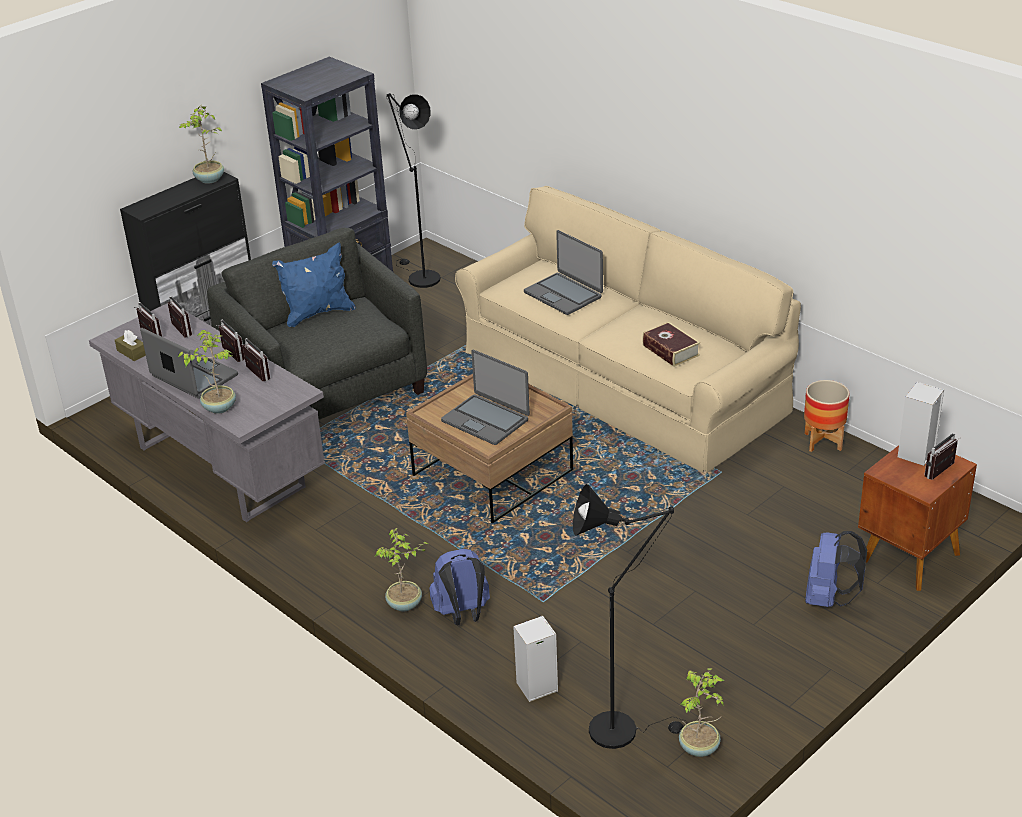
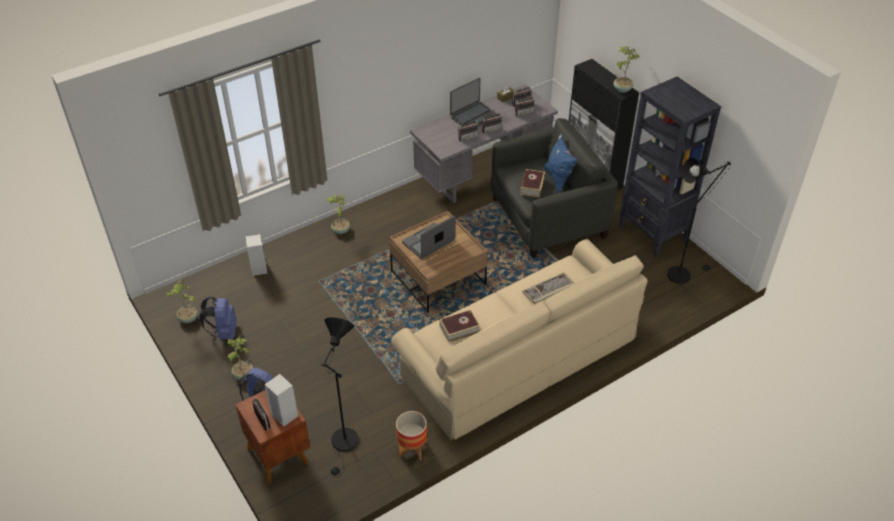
camera: 100 degrees right, 10 degrees up
(219, 407) = (440, 124): potted plant -> potted plant (244, 375)
(341, 332) = (532, 186): none -> book
(462, 614) = (323, 250): blue backpack -> blue backpack (224, 332)
(563, 294) = (548, 290): laptop -> keyboard
(622, 728) = (216, 294): black floor lamp -> black floor lamp (344, 445)

